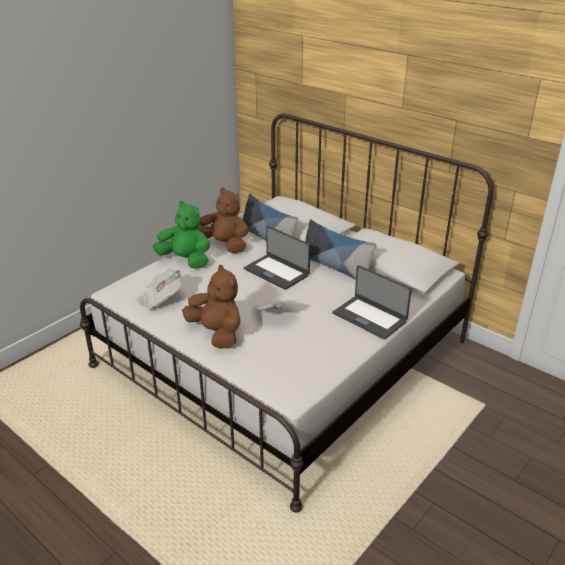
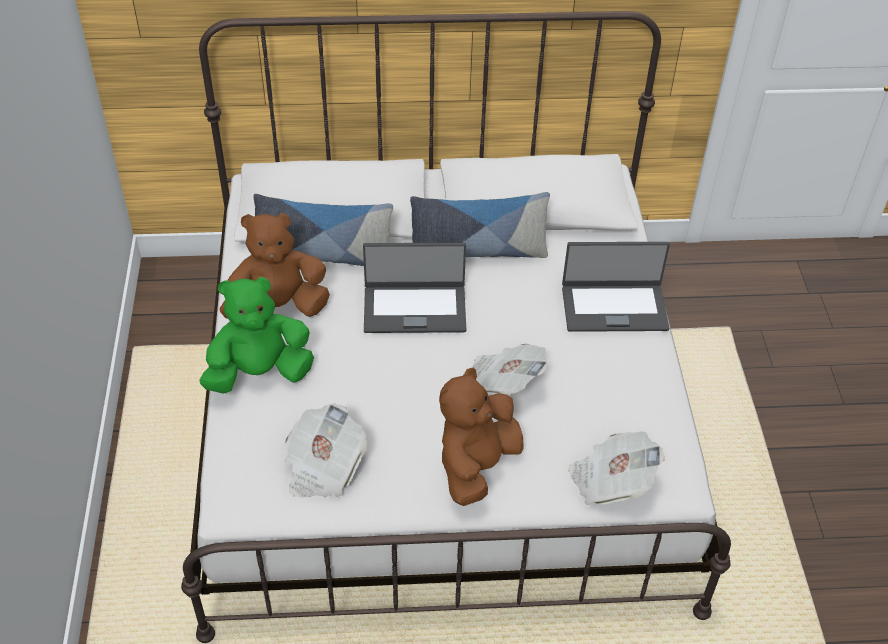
camera: 45 degrees left, 15 degrees up
(217, 333) = (476, 465): brown plush toy -> brown plush toy turned 60 degrees counterclockwise
(265, 374) = (611, 481): none -> newspaper

